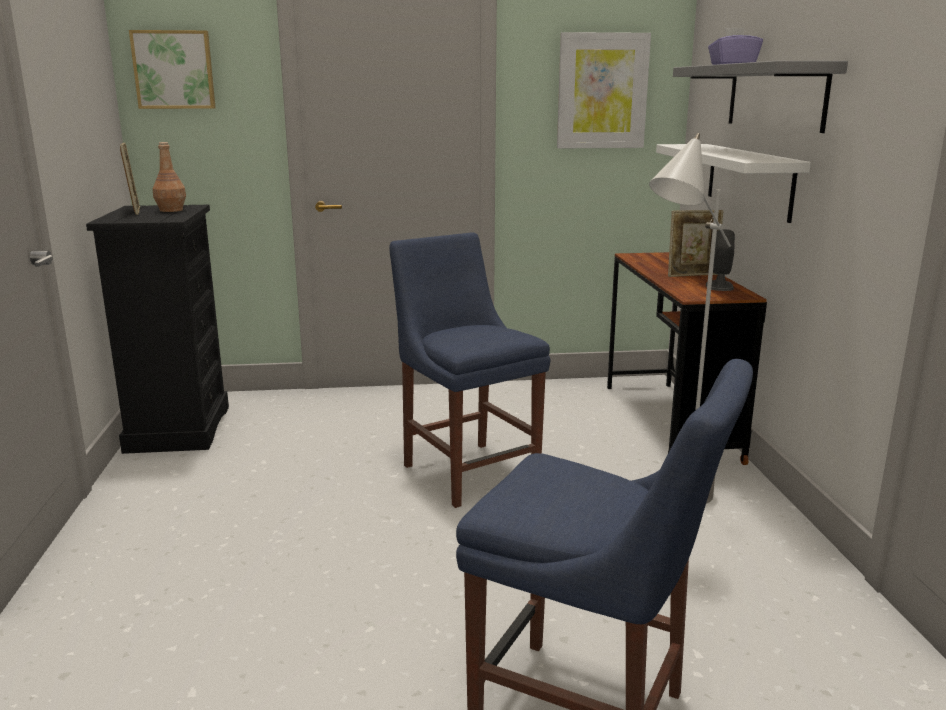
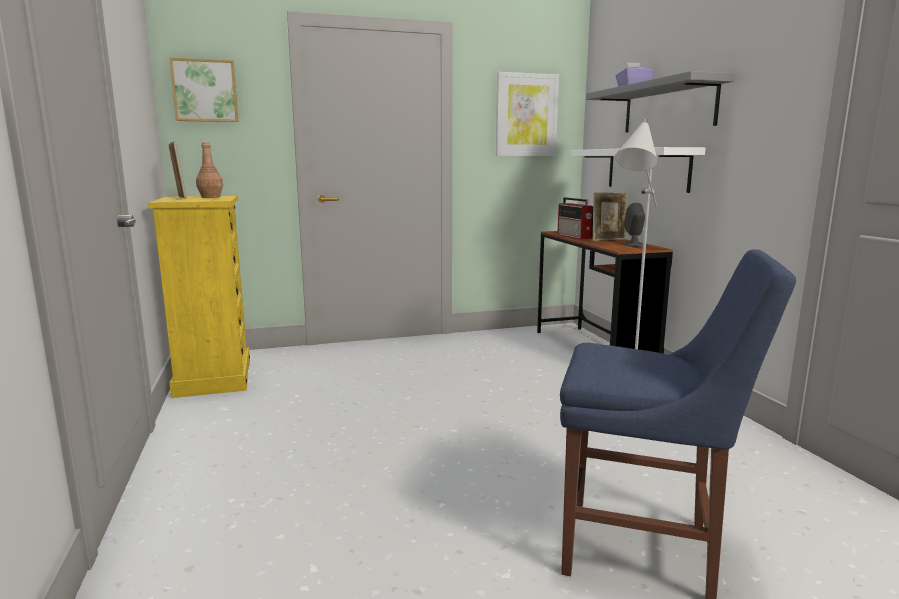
camera: 10 degrees left, 5 degrees down
(178, 428) = (213, 377): black dresser -> yellow dresser
(467, 470) = (462, 390): blue chair -> none
(652, 266) = (574, 236): none -> radio

